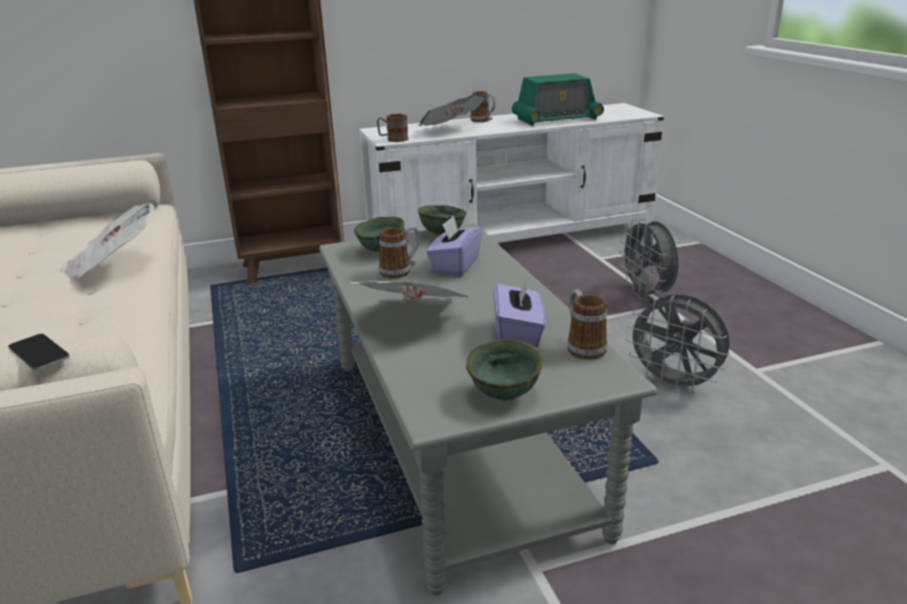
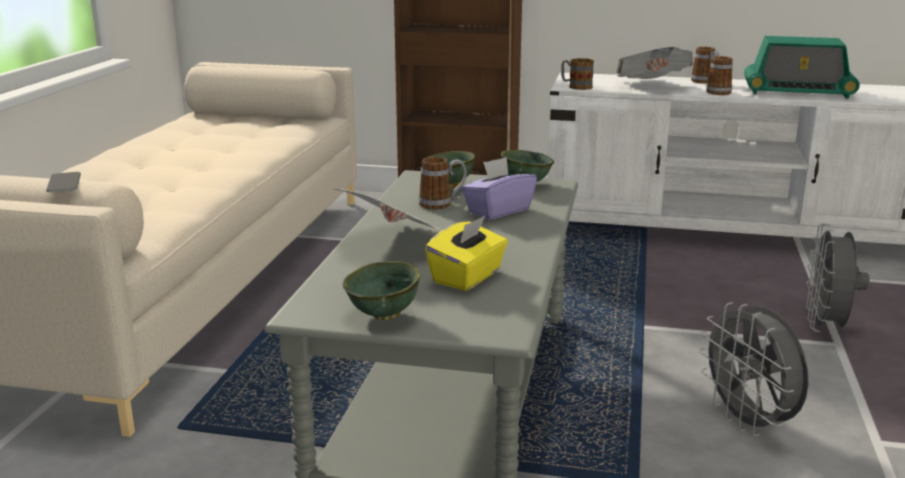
camera: 30 degrees right, 5 degrees down
(112, 265) = (236, 154): newspaper -> none
(518, 335) = (467, 277): purple tissue box -> yellow tissue box
(582, 346) = (512, 301): mug -> mug (718, 91)

